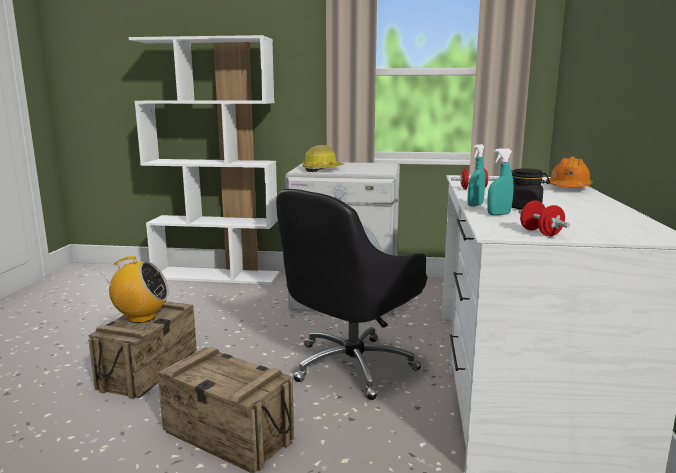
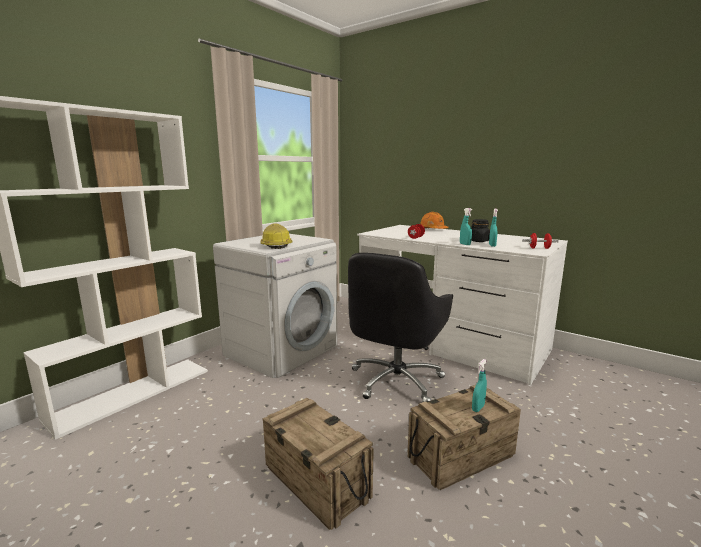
camera: 60 degrees left, 0 degrees up
(141, 317) = (312, 430): radio -> none
(227, 380) = (478, 408): none -> turquoise spray bottle
(351, 366) = (396, 380): black office chair -> black office chair turned 45 degrees clockwise

